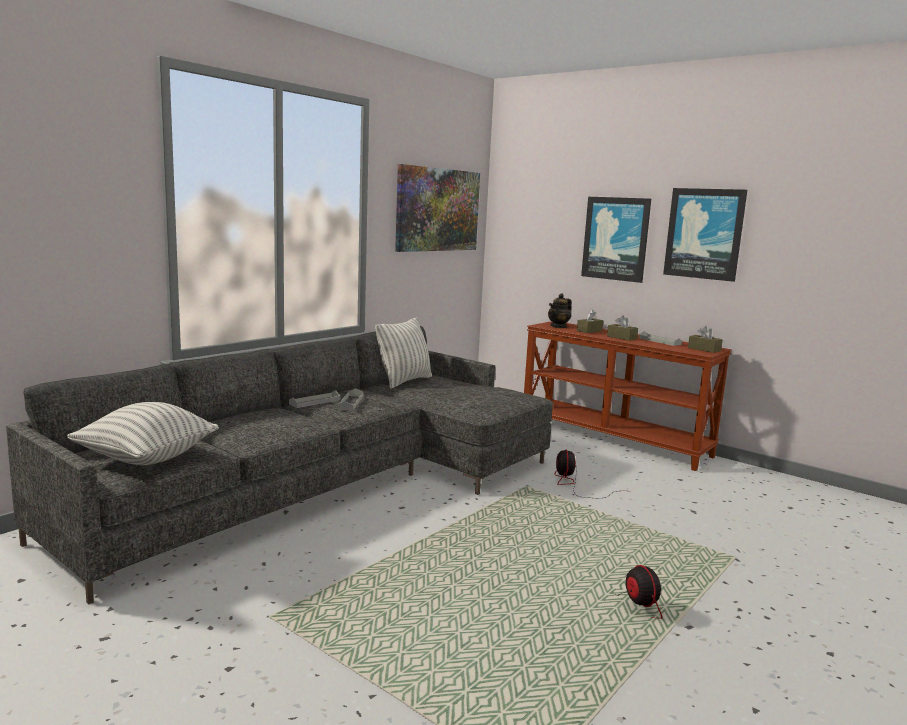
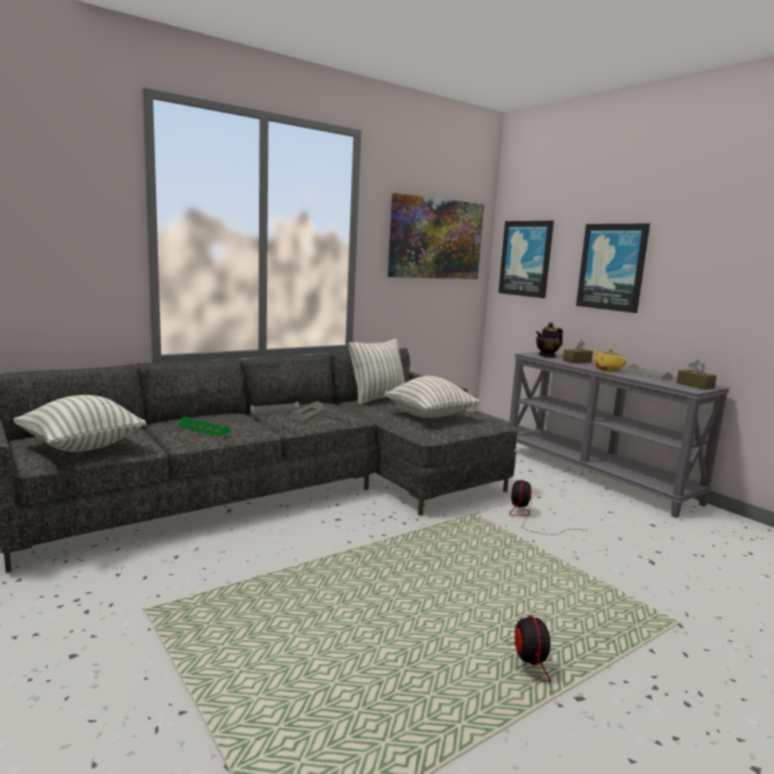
camera: 15 degrees right, 0 degrees up
(260, 428) = (204, 429): none -> green tray
(469, 395) = (430, 416): none -> pillow
(614, 439) = (597, 475): brown console table -> grey console table
(621, 337) = (607, 369): brown tissue box -> yellow teapot
(704, 234) = (705, 260): picture -> picture (526, 258)

